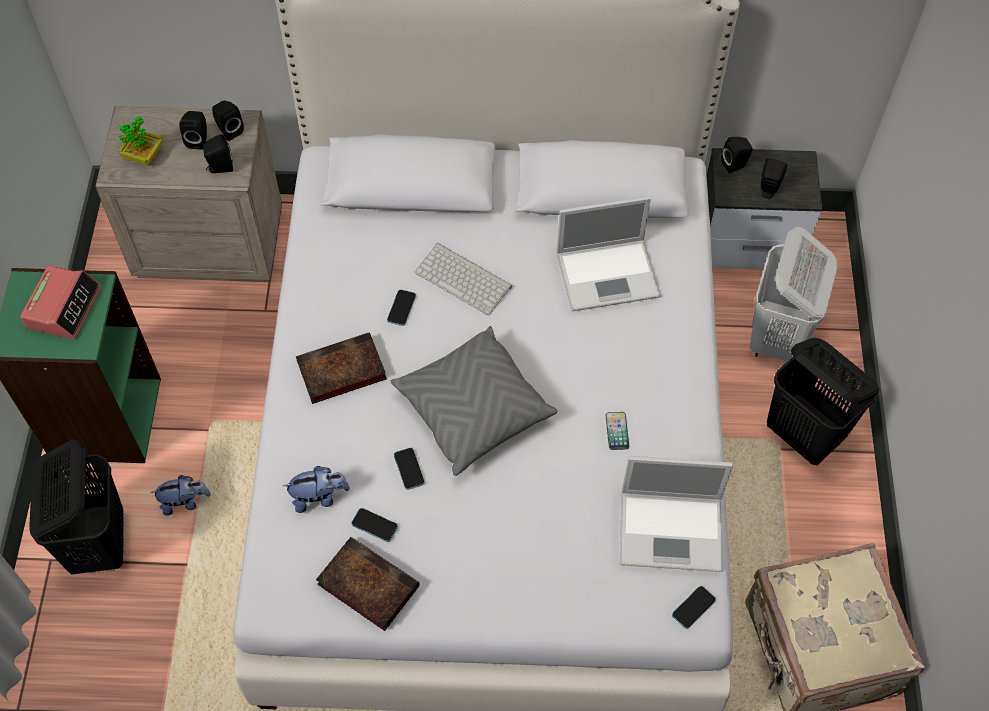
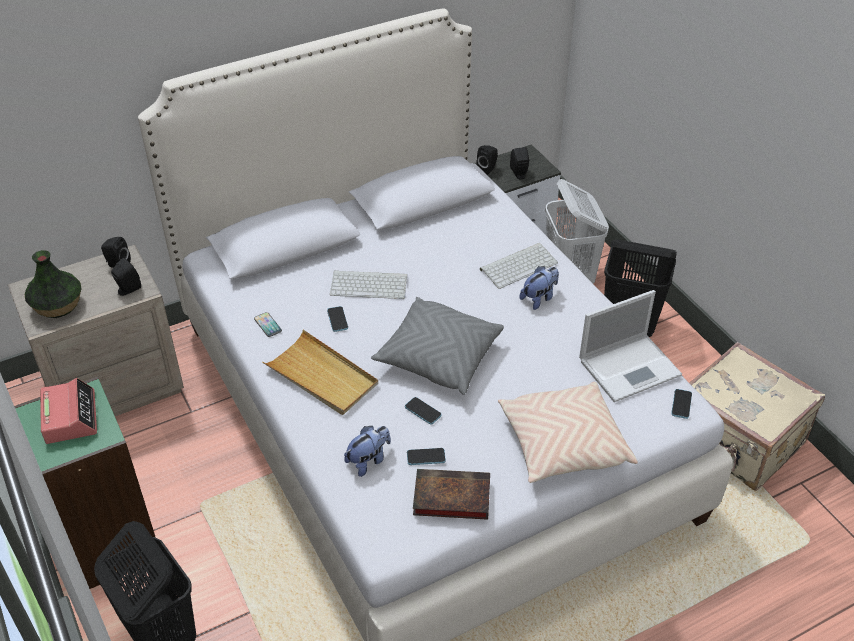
camera: 30 degrees left, 15 degrees down
(144, 155) = (57, 305): potted plant -> vase
(185, 502) = (216, 569): plush toy -> plush toy (539, 298)
(198, 139) = (96, 279): black speaker -> none
(339, 372) = (322, 376): book -> beige tray
(526, 586) = (563, 444): none -> beige pillow
(609, 274) = (467, 243): laptop -> none
(617, 431) = (547, 327): phone -> phone (268, 325)
(646, 332) = (519, 265): none -> keyboard

